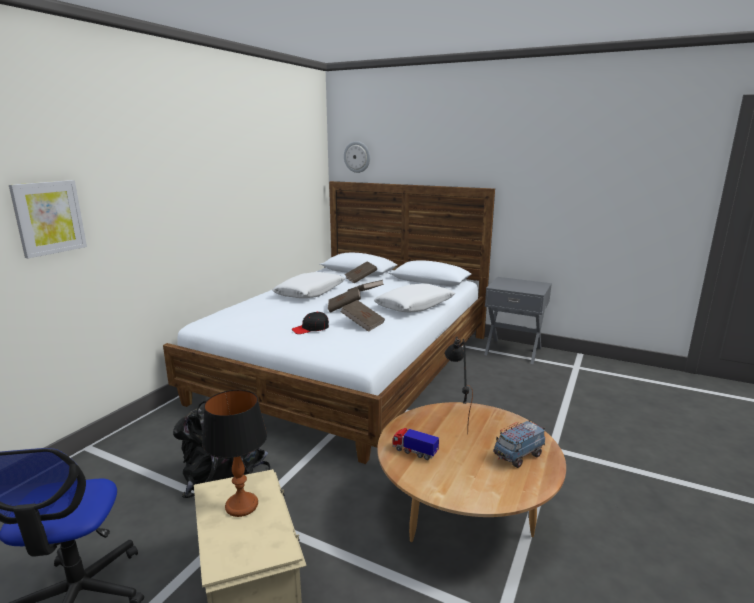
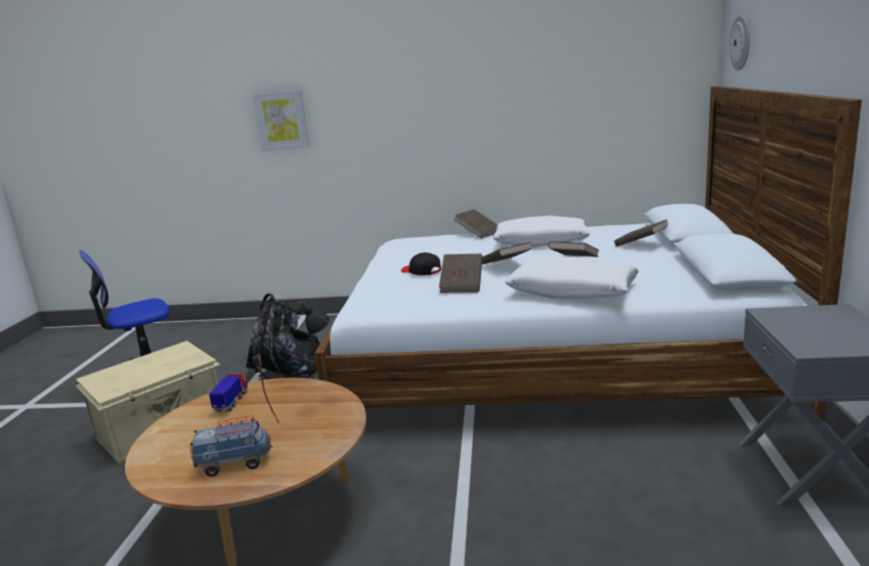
camera: 70 degrees right, 0 degrees up
(241, 506) = (160, 363): table lamp -> none
(250, 300) = (478, 233): none -> brown book
(518, 456) = (235, 463): toy truck -> toy truck turned 135 degrees clockwise

